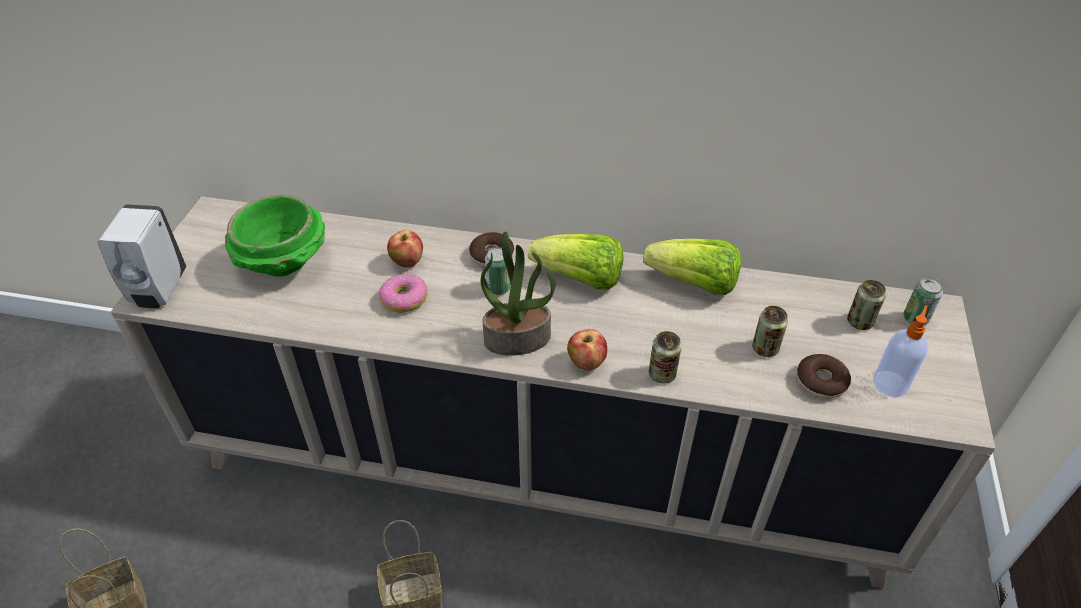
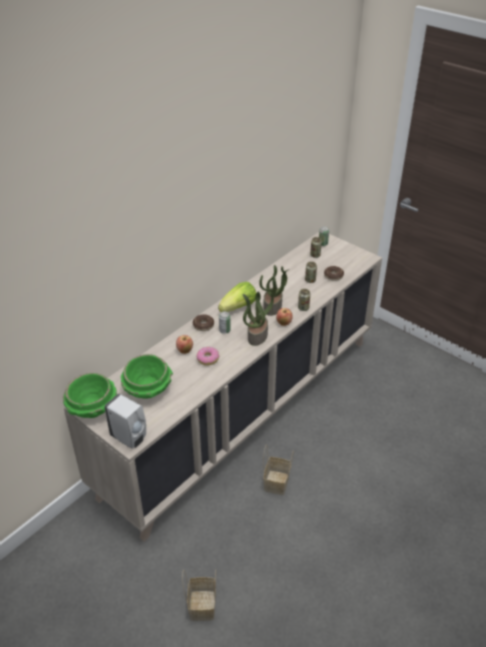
camera: 60 degrees left, 5 degrees down
(210, 224) = (93, 409): none -> green bowl
(623, 326) = (273, 307): none -> potted plant
(694, 284) = (266, 281): lettuce -> none
(890, 383) = (344, 263): soap dispenser -> none

